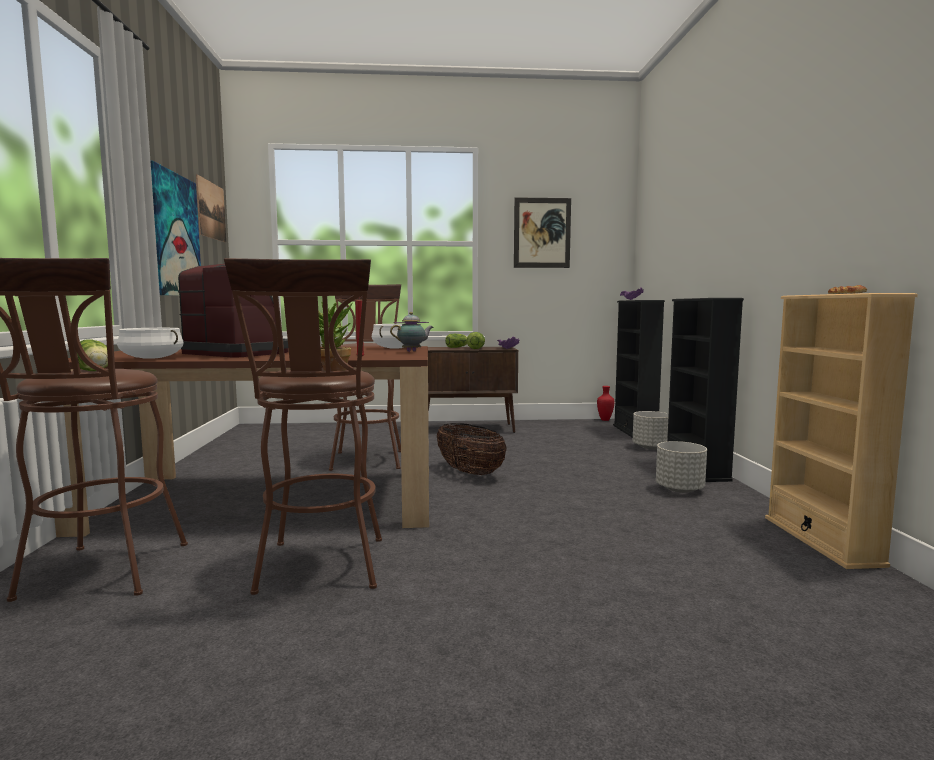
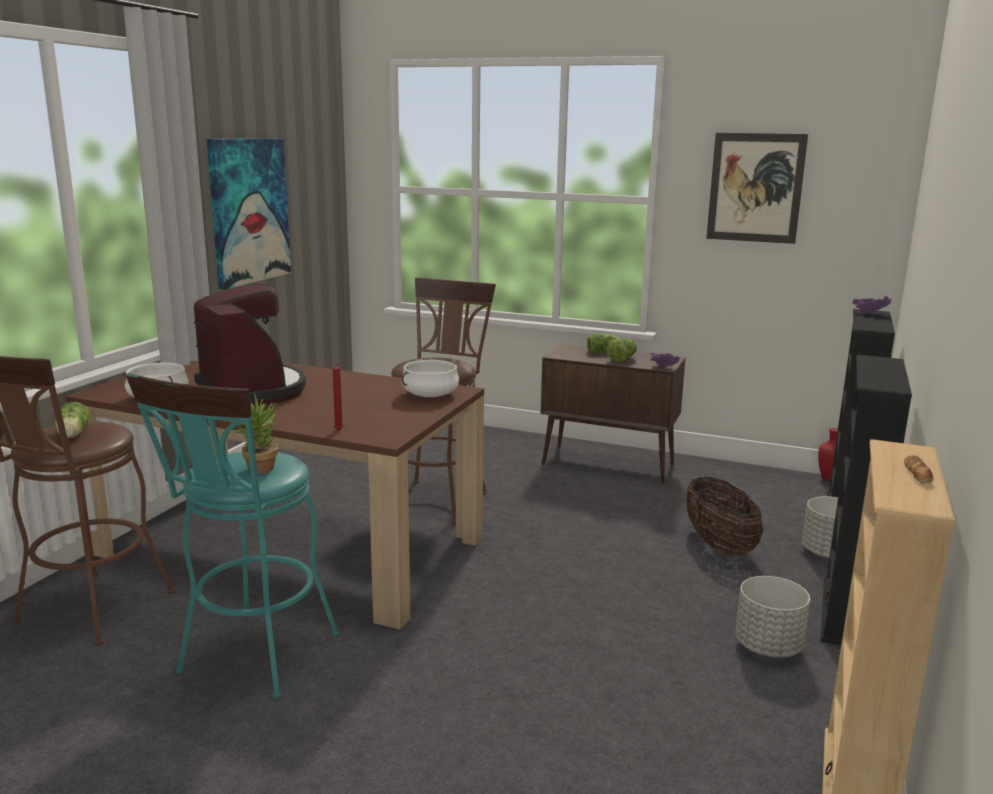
camera: 25 degrees right, 10 degrees up
(211, 210) = (314, 158): picture -> none
(321, 570) = (253, 660): brown stool -> turquoise stool
(413, 351) = (429, 412): teapot -> none
(469, 472) = (528, 550): basket -> basket (719, 545)

